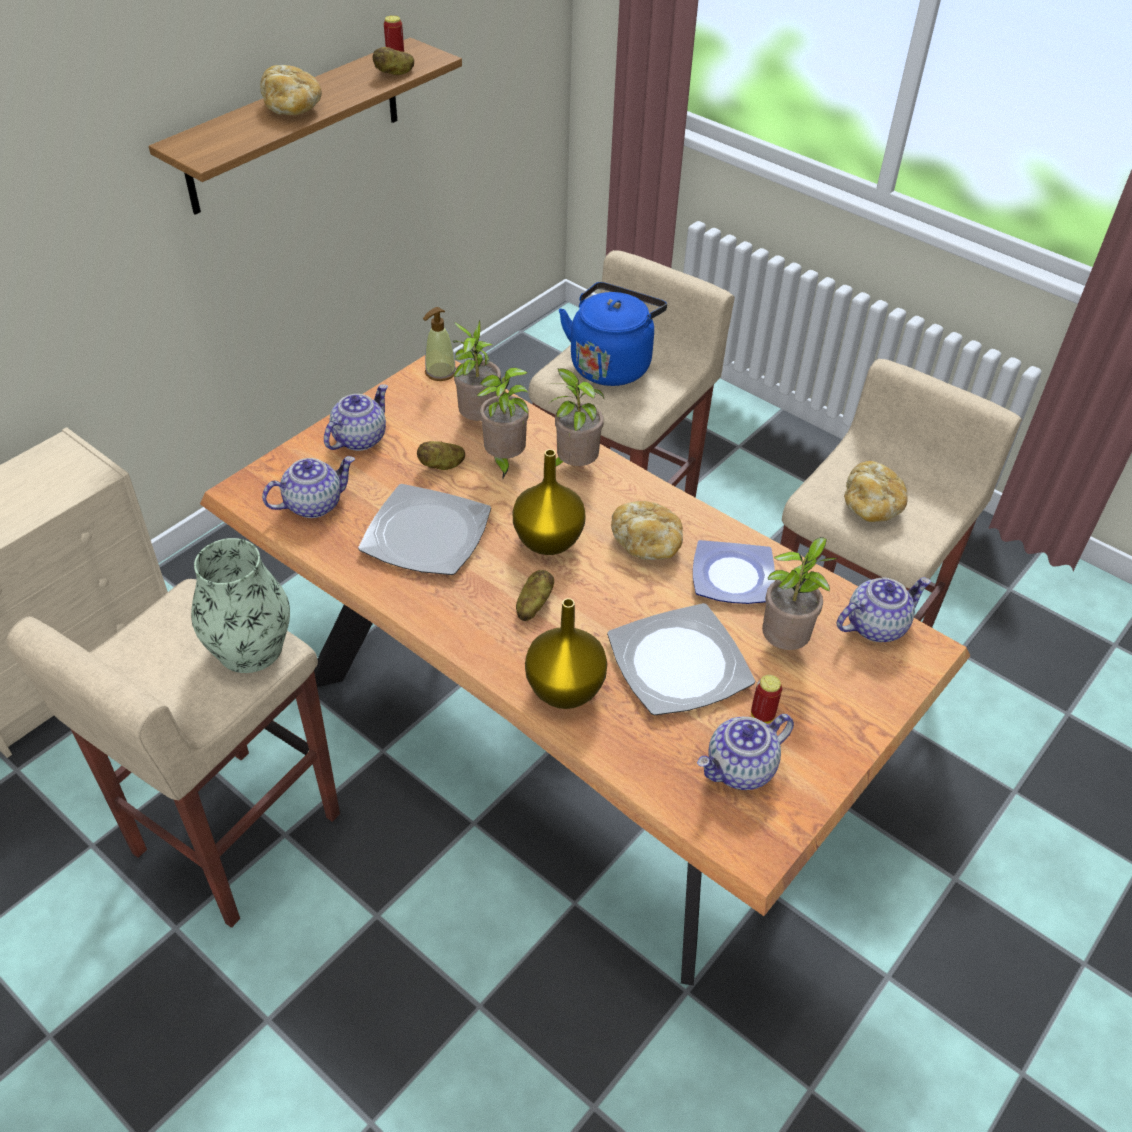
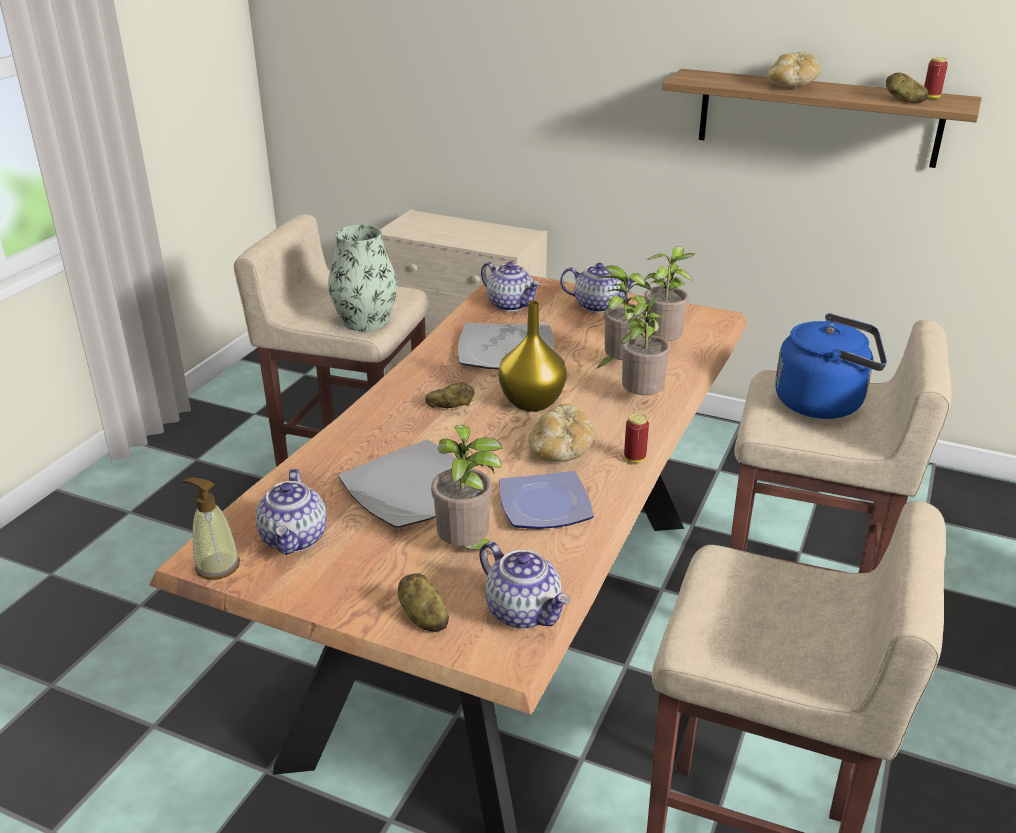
camera: 75 degrees right, 15 degrees down
(440, 372) = (712, 320): soap dispenser -> soap dispenser (217, 566)
(442, 465) = (592, 342): potato -> potato (423, 617)
(566, 690) = (360, 438): yellow vase -> none
(740, 769) = (295, 539): teapot -> teapot turned 135 degrees counterclockwise
(762, 715) = (365, 544): can -> can (634, 459)
(871, 506) = (742, 606): bread -> none

